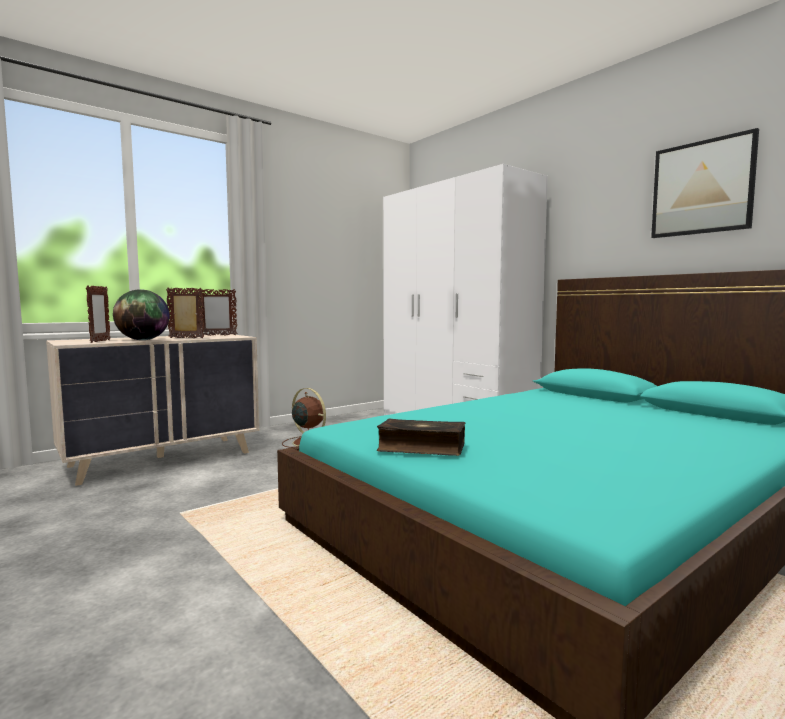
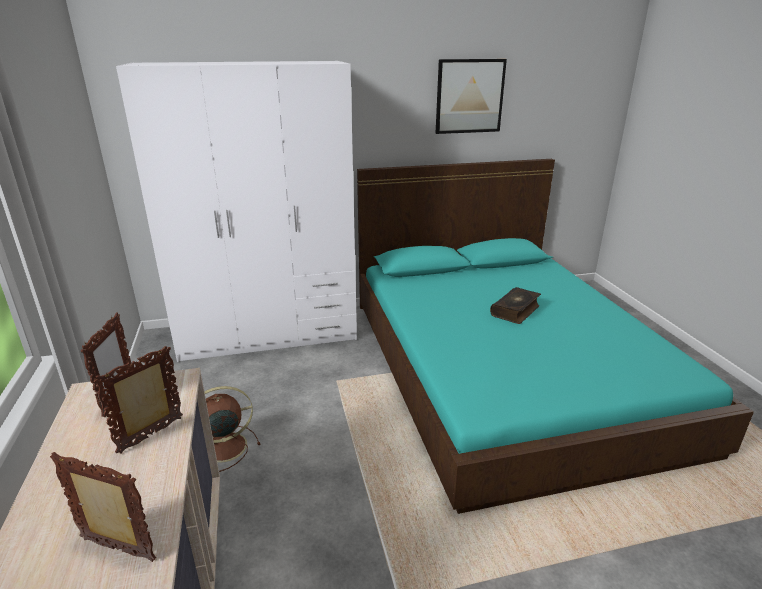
camera: 65 degrees left, 20 degrees up
(143, 340) = (146, 488): globe -> none
(421, 448) = (561, 387): book -> book (516, 311)

